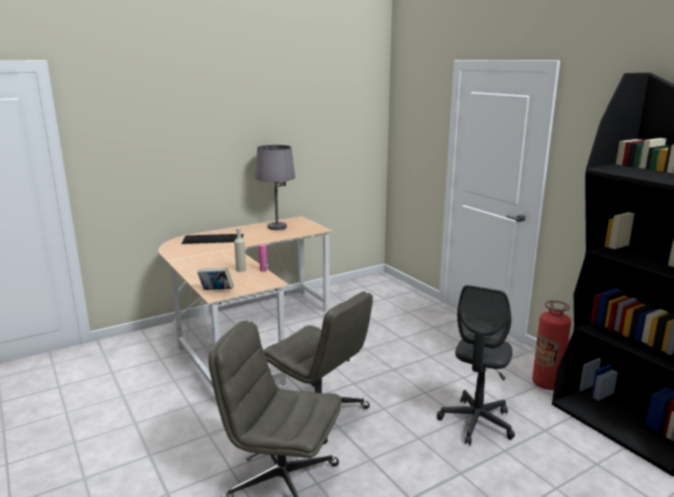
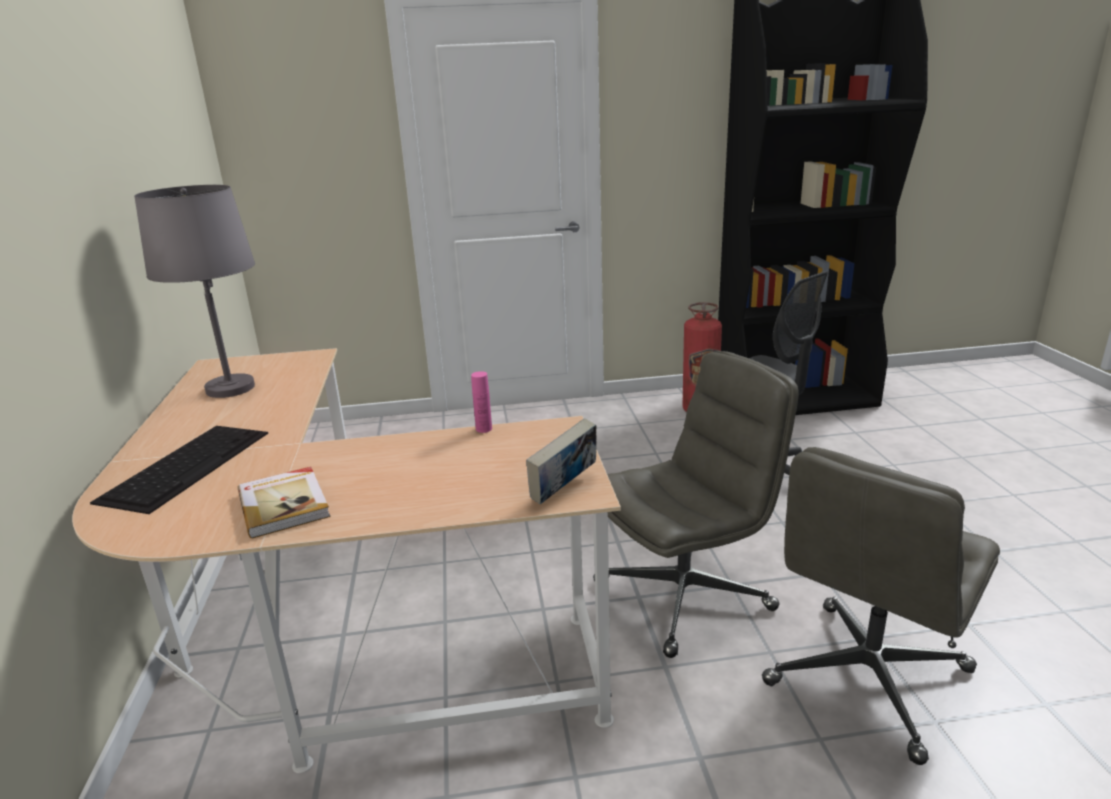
camera: 65 degrees left, 5 degrees up
(192, 256) = (285, 504): none -> book
(241, 270) = (456, 451): beige bottle -> none

